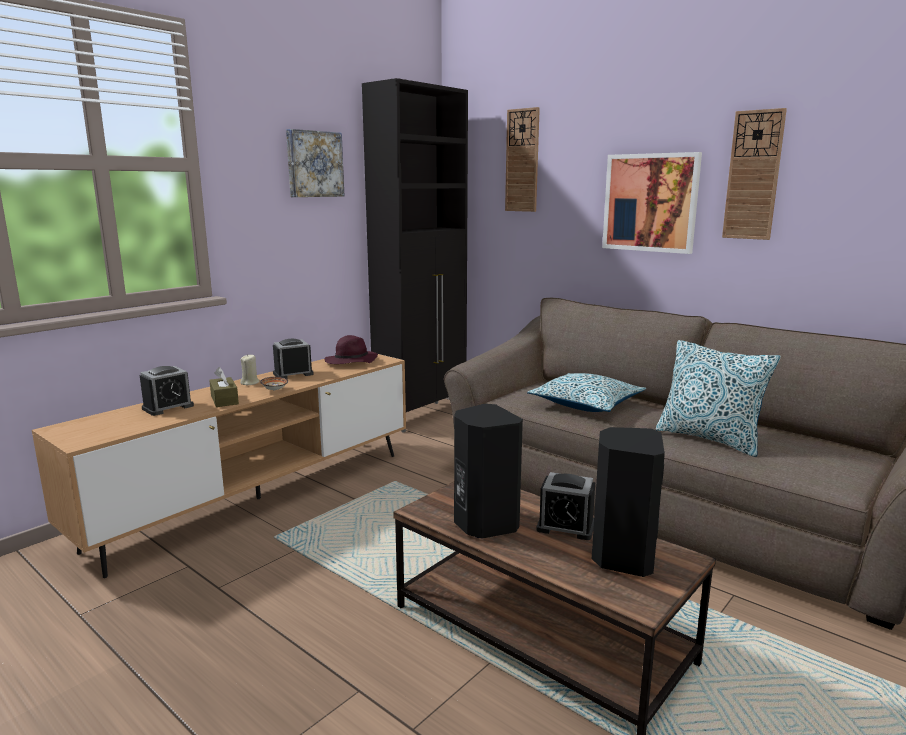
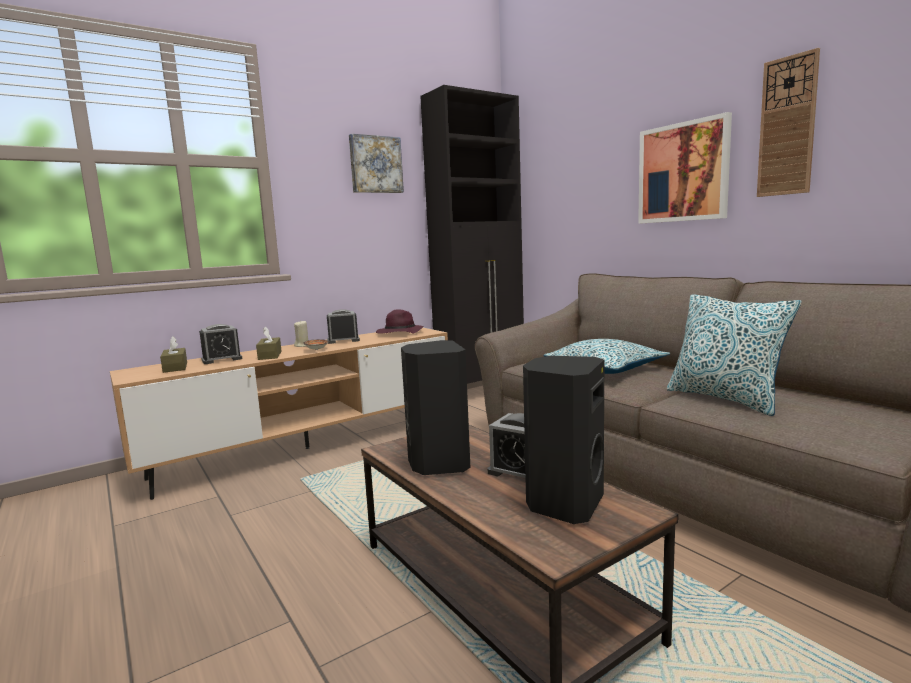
camera: 15 degrees right, 5 degrees down
(119, 422) = (175, 367): none -> brown tissue box
(522, 160) = (567, 152): wall clock -> none

